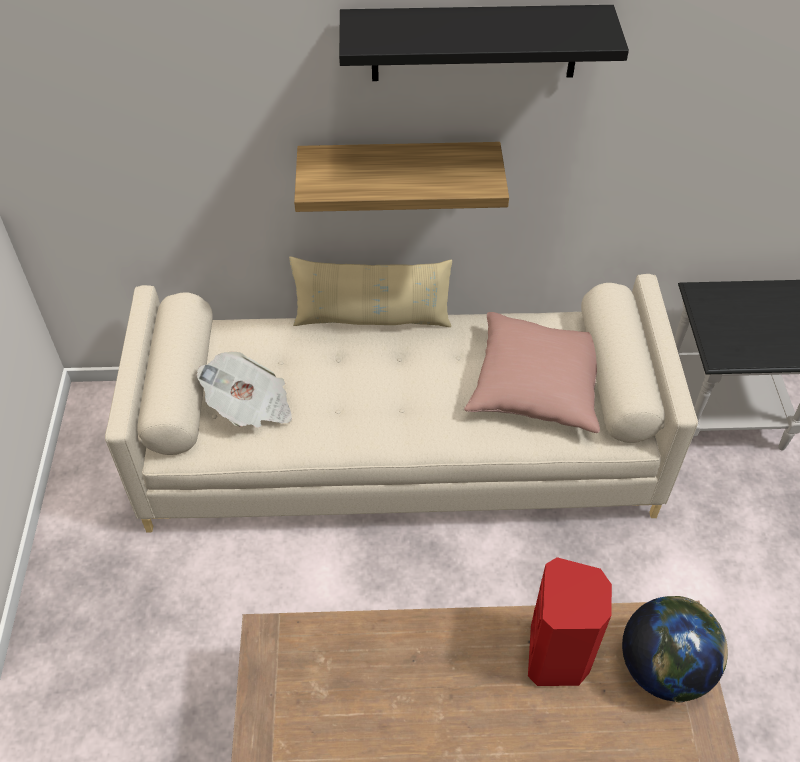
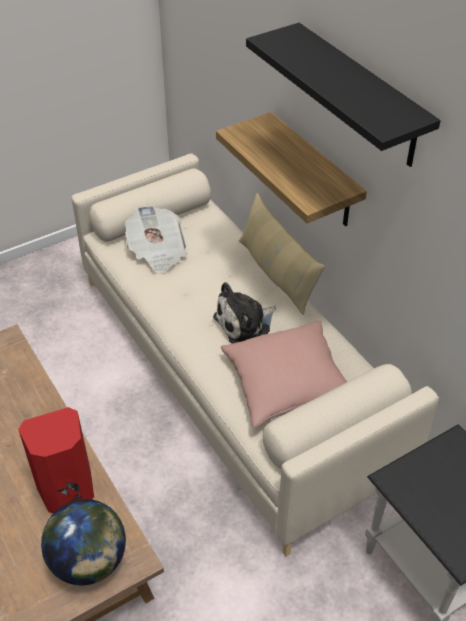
camera: 60 degrees right, 5 degrees down
(427, 379) = (245, 323): none -> plush toy

